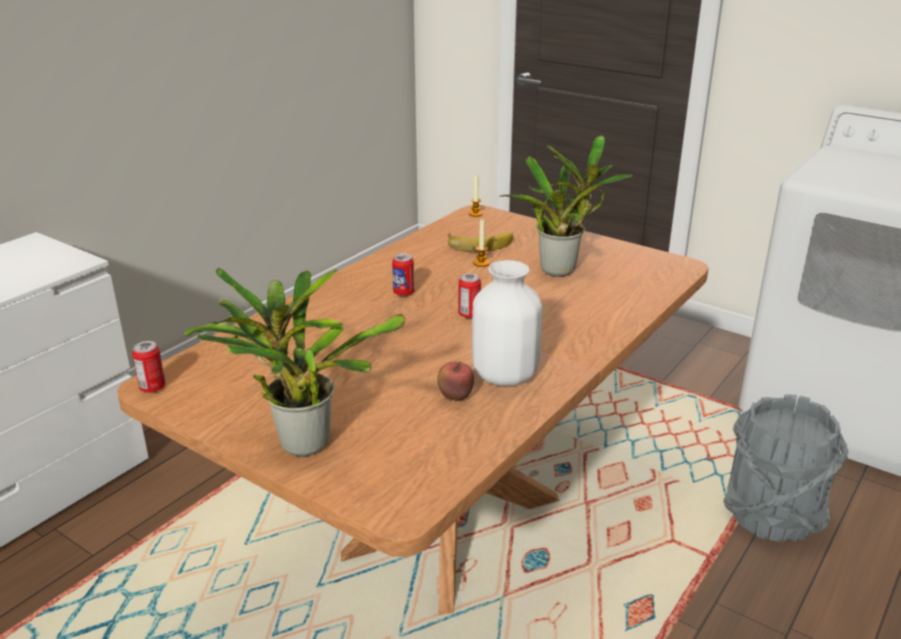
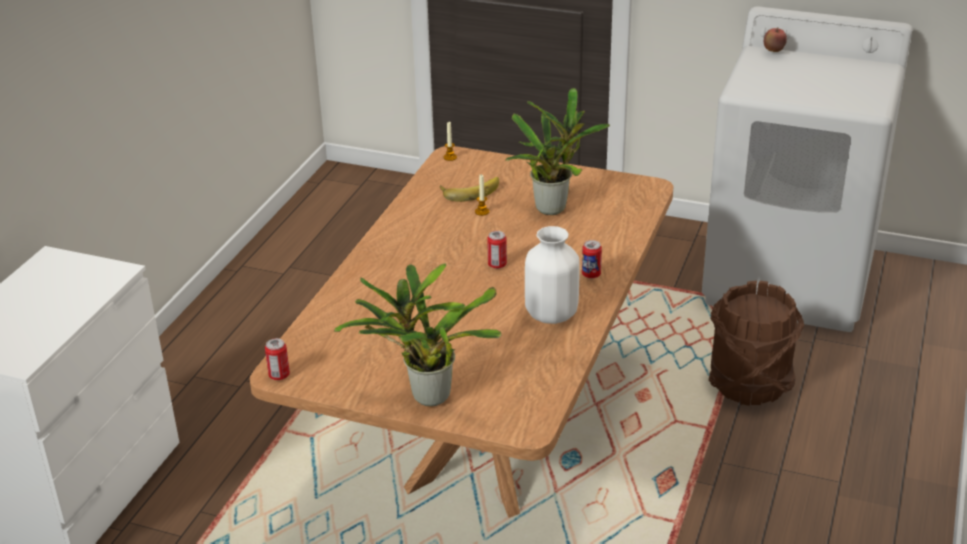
camera: 15 degrees left, 5 degrees up
(403, 293) = (431, 253): can -> can (591, 274)
(455, 397) = (523, 339): apple -> apple (773, 51)
(771, 515) = (749, 384): grey bucket -> brown bucket

